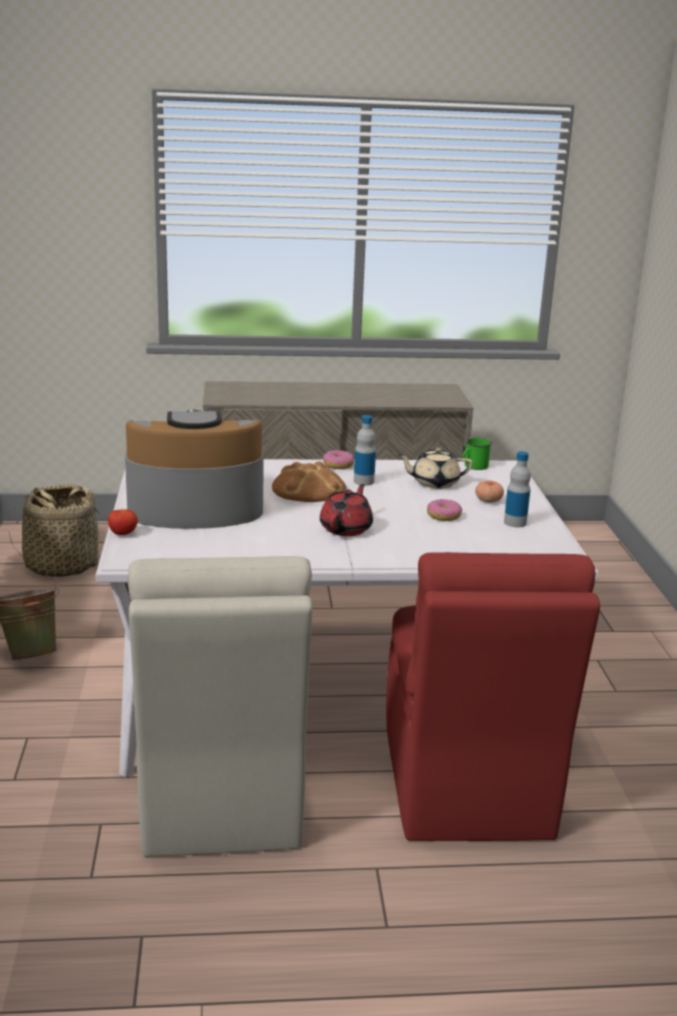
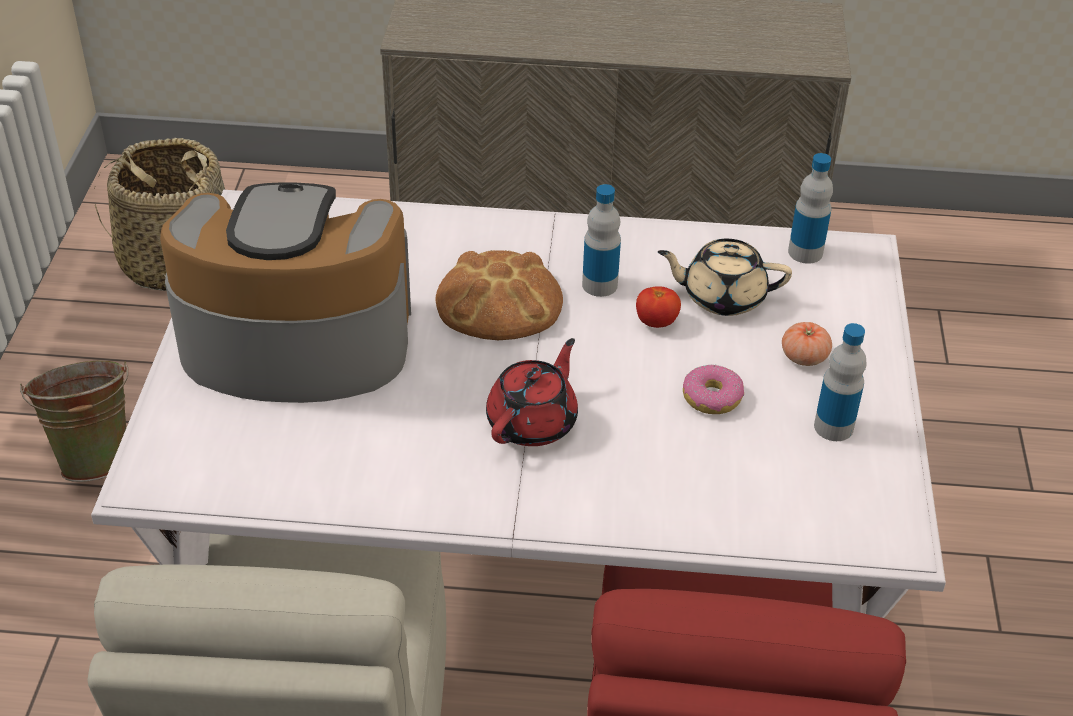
camera: 10 degrees right, 20 degrees up
(123, 534) = (160, 409): tomato -> tomato (656, 322)
(338, 465) = (568, 233): donut -> none
(473, 467) = (805, 252): green mug -> bottle

